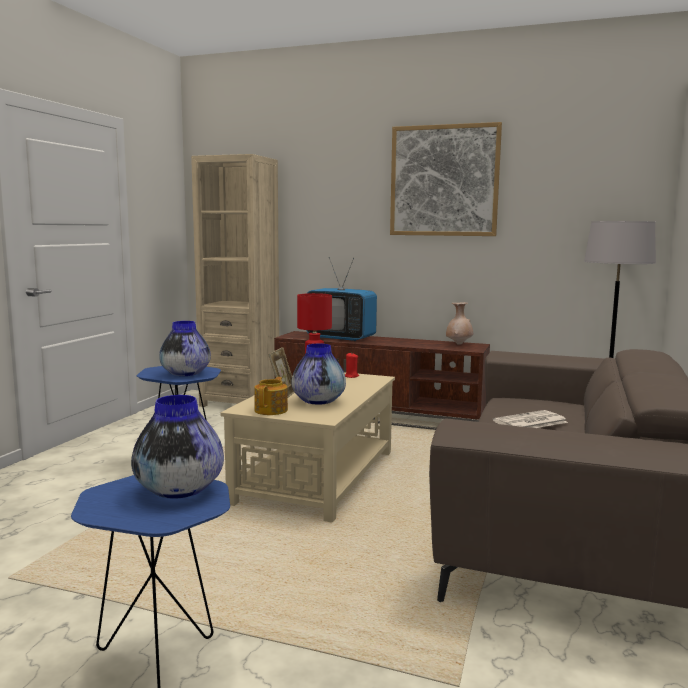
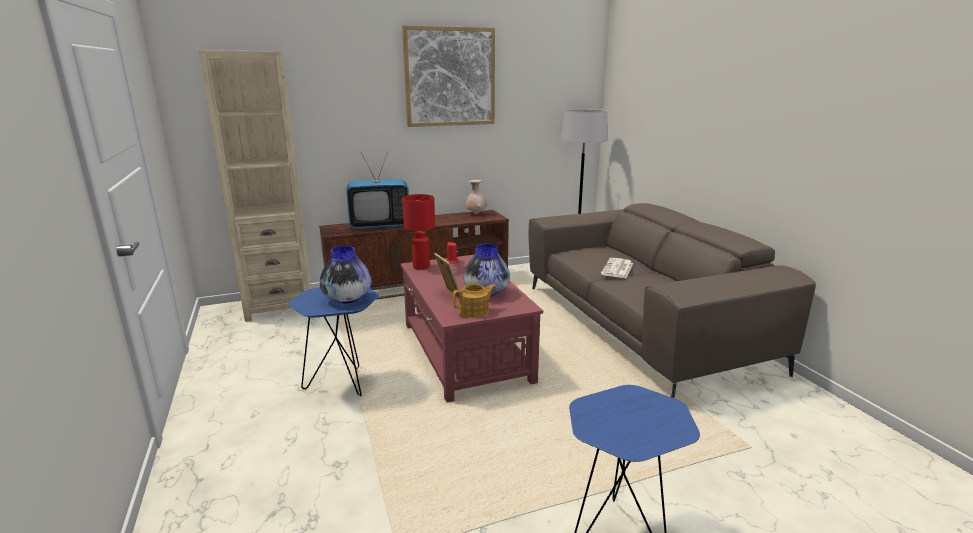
camera: 40 degrees left, 10 degrees up
(179, 491) = (628, 404): vase -> none
(271, 410) = (475, 311): teapot -> teapot turned 90 degrees clockwise
(316, 477) = (465, 352): beige coffee table -> red coffee table

